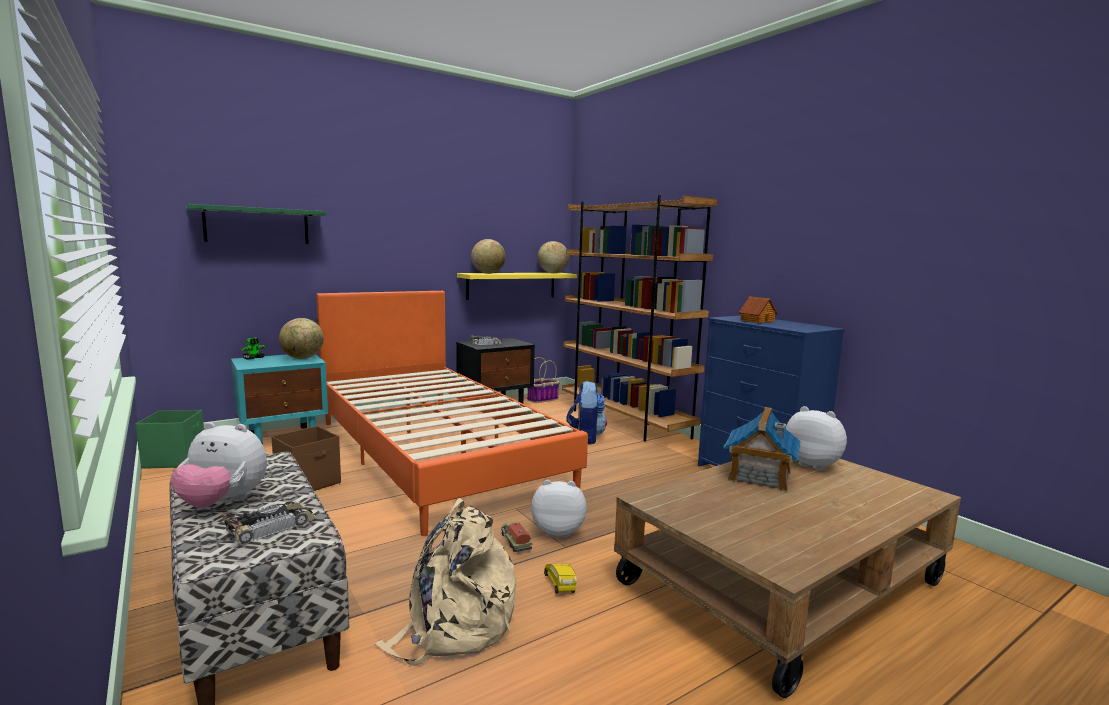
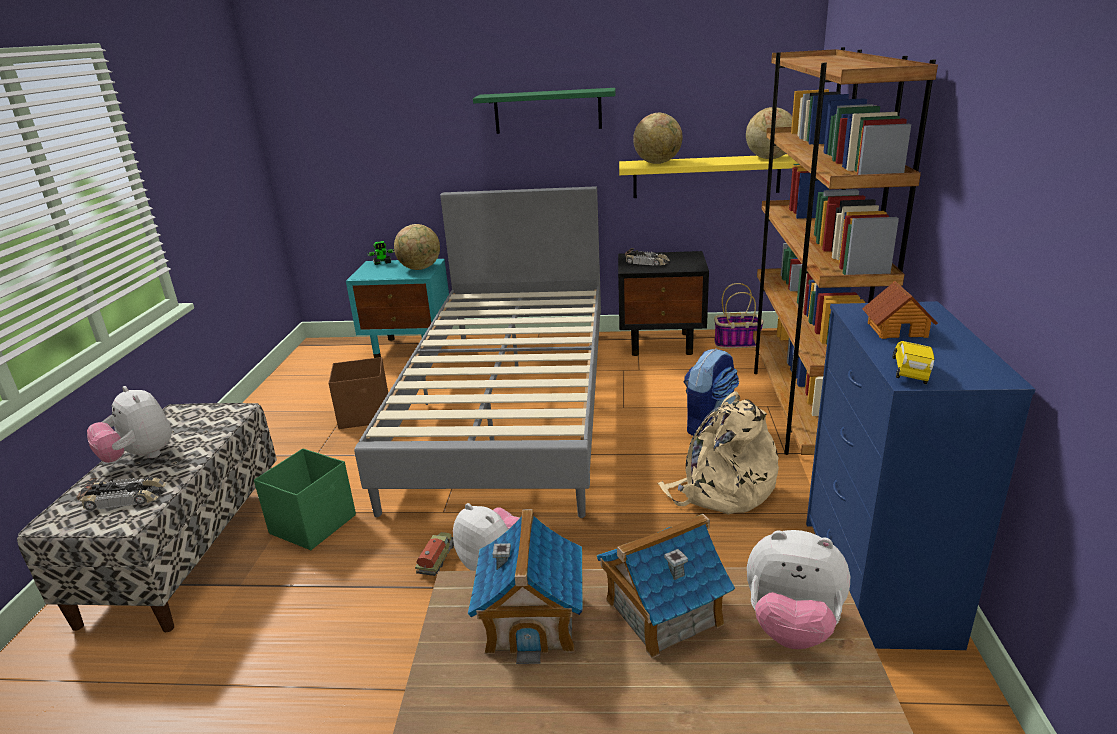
camera: 40 degrees right, 15 degrees up
(175, 459) = (310, 357): green storage box -> green storage box (314, 524)
(257, 225) = (376, 117): green shelf -> green shelf (547, 111)
(434, 453) = (510, 405): orange bed -> grey bed
(454, 625) = (277, 634): beige backpack -> beige backpack (721, 490)
(560, 585) = (408, 634): yellow toy car -> yellow toy car (911, 373)
(708, 497) = (532, 619): none -> toy house
(814, 464) = (792, 626): plush toy -> plush toy turned 120 degrees clockwise

